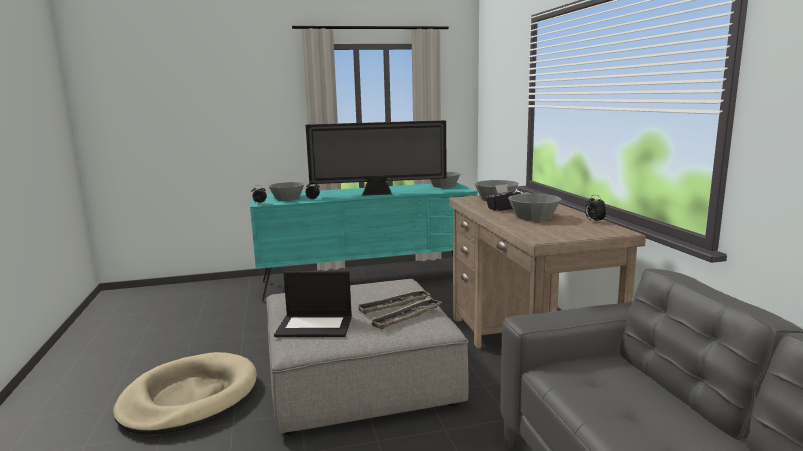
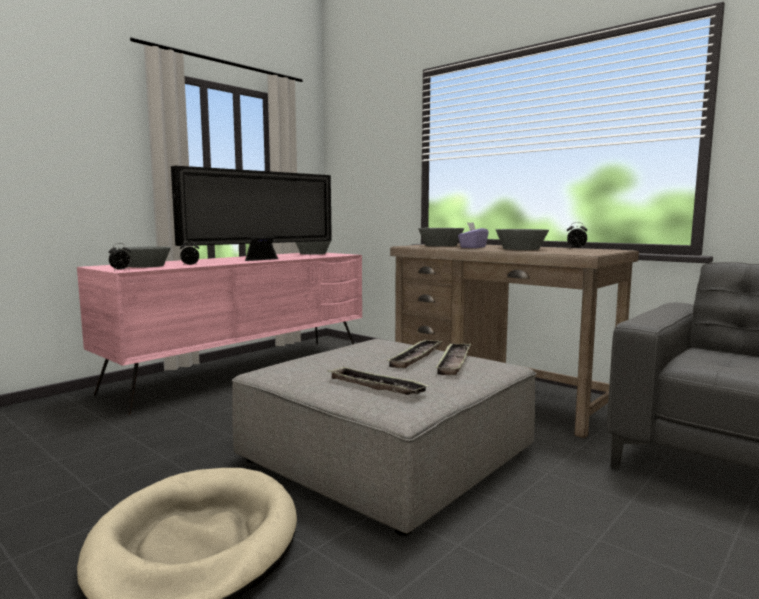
camera: 35 degrees left, 5 degrees down
(315, 326) = (376, 387): laptop -> tray
(368, 280) = (244, 371): turquoise tv stand -> pink tv stand
(502, 208) = (472, 247): black tissue box -> purple tissue box

